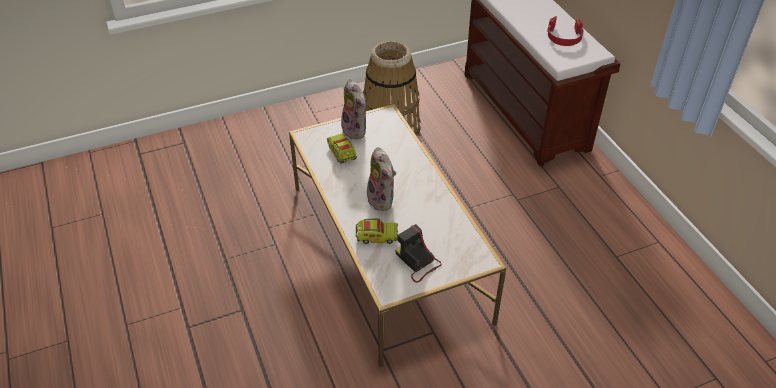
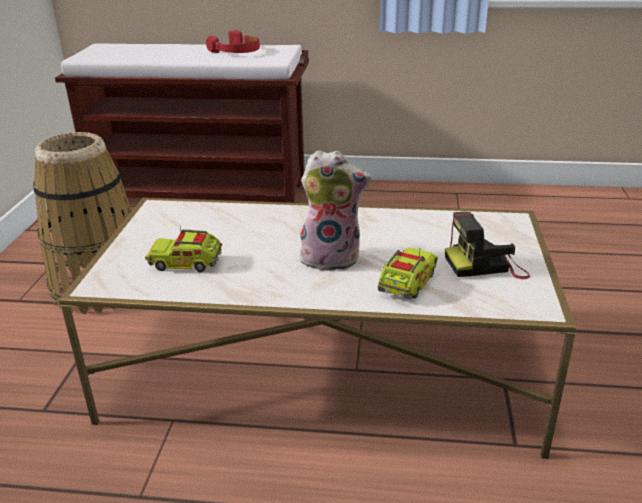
camera: 60 degrees left, 15 degrees down
(356, 130) = (153, 238): plush toy -> none

